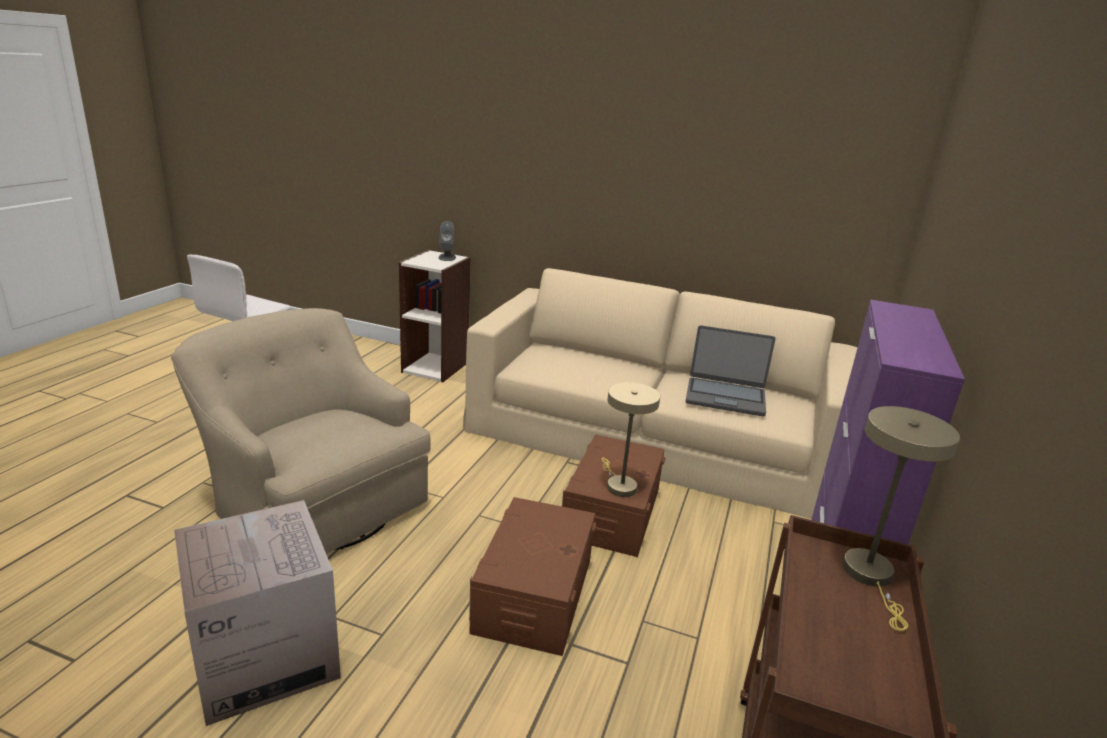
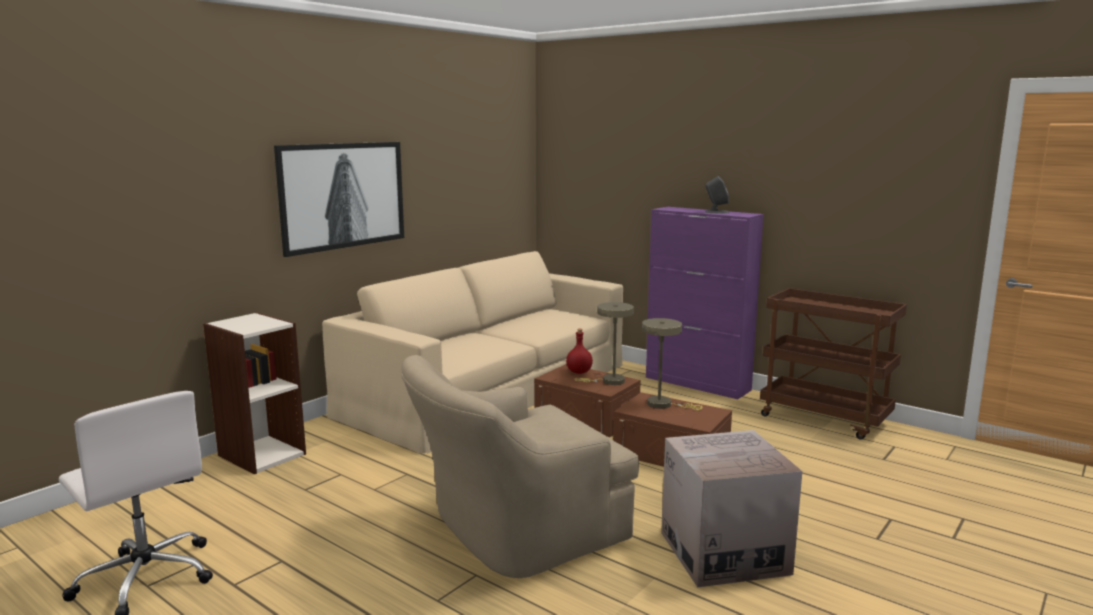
camera: 70 degrees left, 10 degrees down
(447, 257) = (247, 319): grey speaker -> grey speaker (716, 212)
(575, 175) = (342, 195): none -> picture
(637, 460) = (579, 372): none -> red bottle
(725, 397) = (543, 322): laptop -> none
(871, 577) = (802, 302): beige table lamp -> beige table lamp (664, 404)

